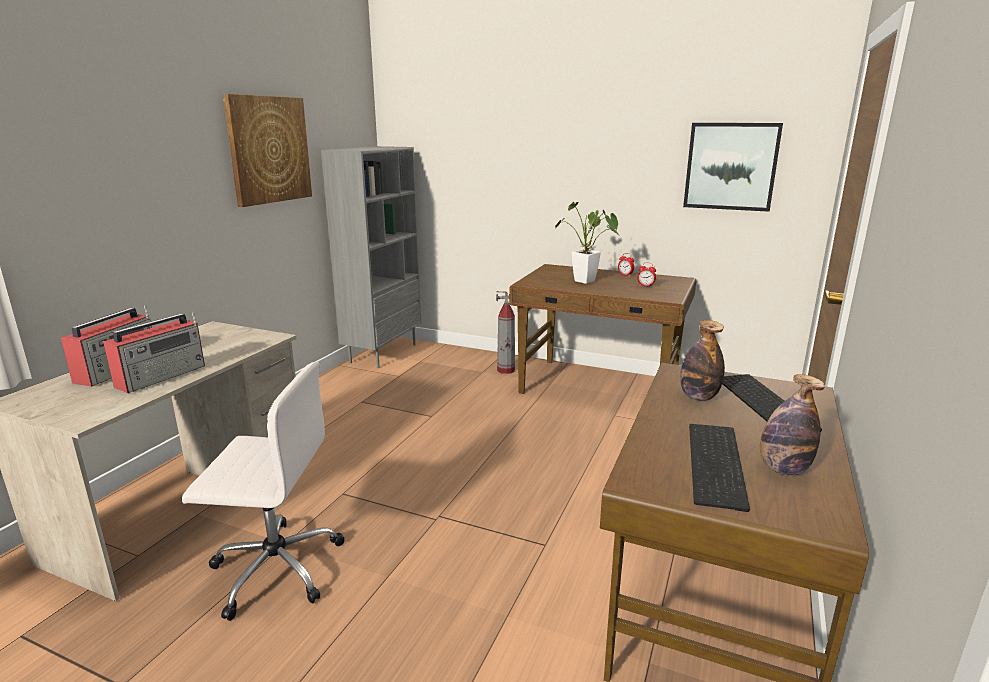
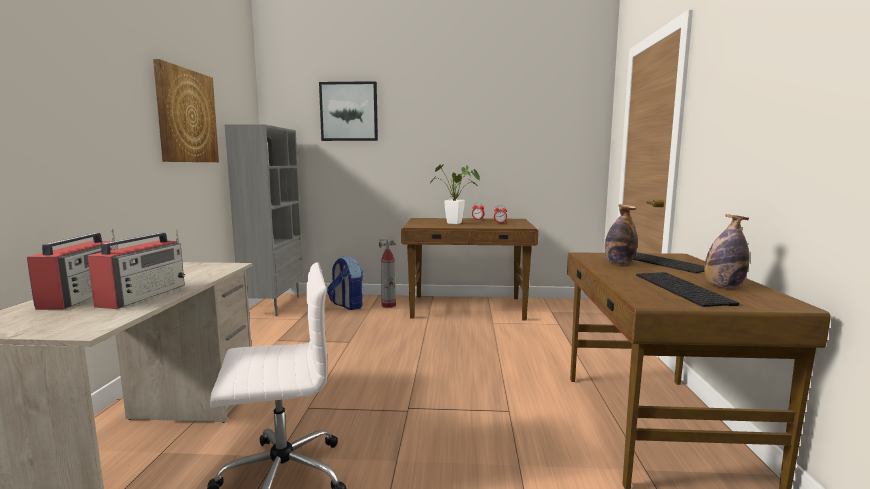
camera: 20 degrees left, 10 degrees down
(459, 364) = (347, 305): none -> backpack
(731, 166) = (542, 139): picture -> picture (349, 111)

